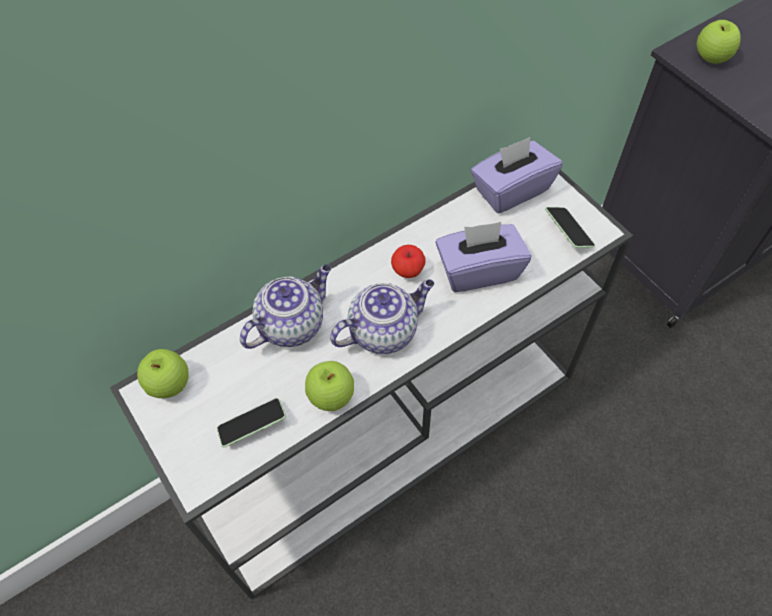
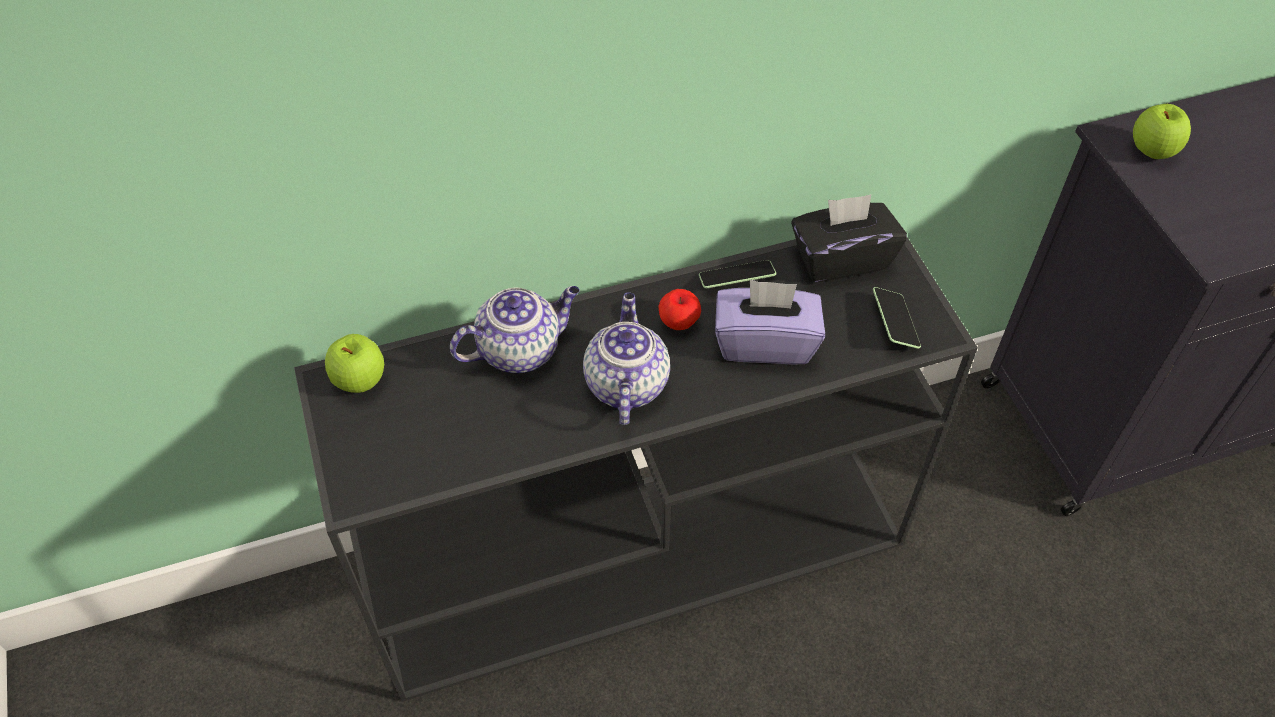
camera: 15 degrees right, 5 degrees down
(252, 426) = (437, 449): phone -> phone (736, 281)
(331, 396) = (537, 440): apple -> none
(384, 330) = (625, 383): teapot -> teapot turned 75 degrees counterclockwise
(392, 432) = (642, 549): white console table -> black console table
(511, 190) = (841, 258): purple tissue box -> black tissue box

